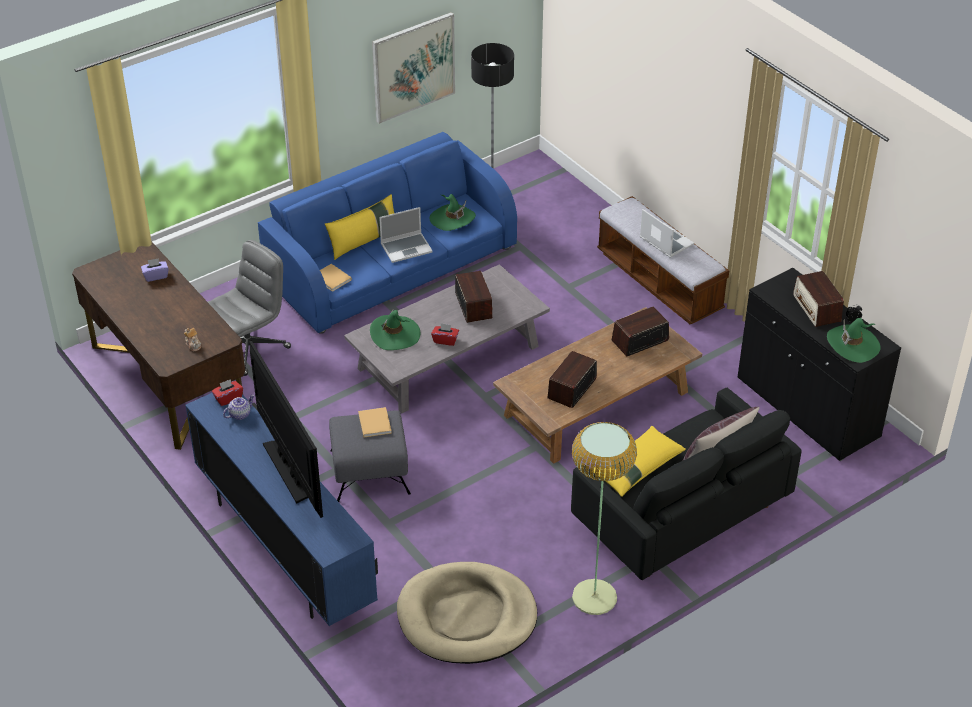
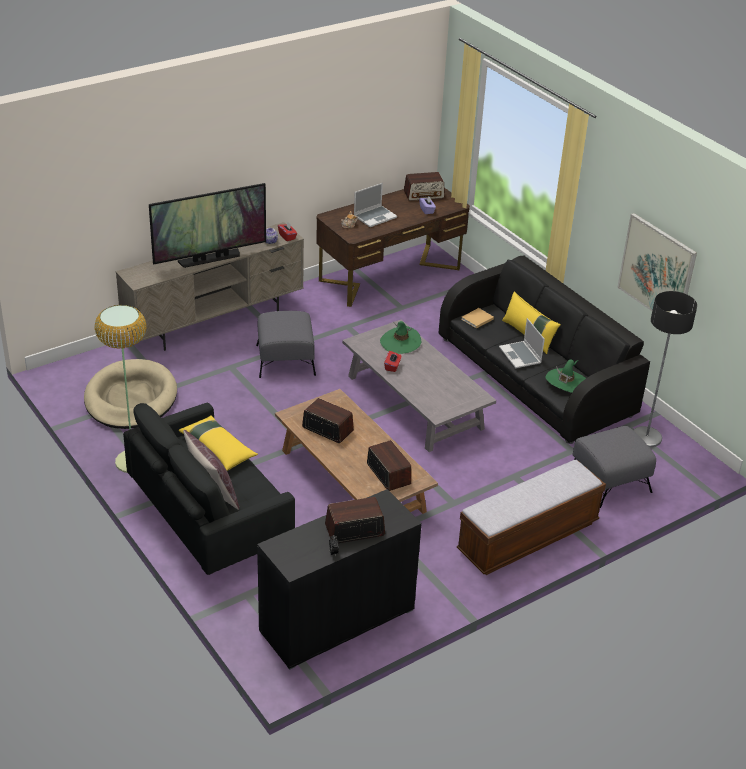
camera: 90 degrees right, 5 degrees down
(249, 347) = (427, 307): grey office chair -> none
(284, 548) = (215, 323): blue tv stand -> beige tv stand
(374, 422) = (294, 327): beige book -> none
(391, 264) = (536, 376): blue sofa -> black sofa
(473, 305) = (438, 383): radio -> radio (424, 194)
(564, 226) = (608, 480): none -> grey ottoman
(665, 241) = (526, 494): laptop -> laptop (375, 217)
(853, 345) = (296, 547): green hat -> none

